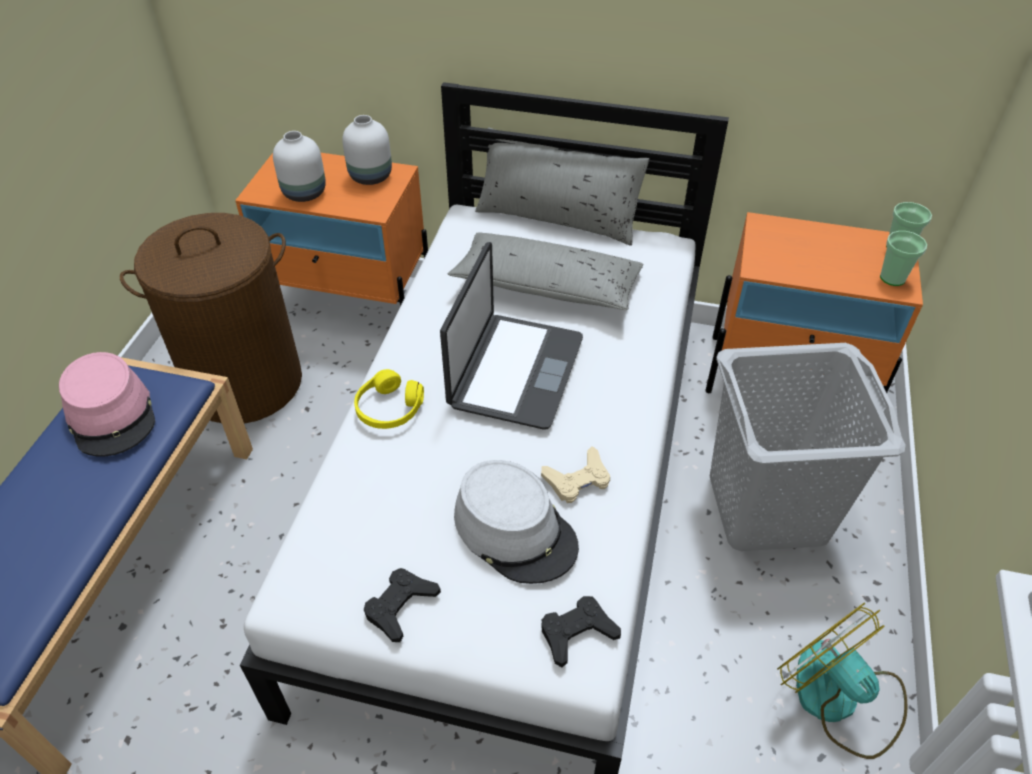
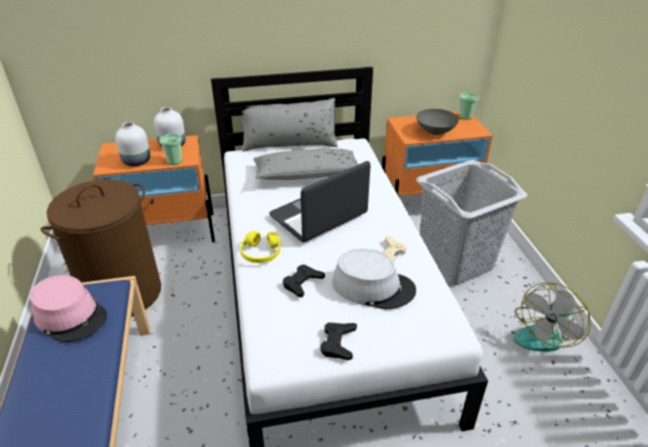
camera: 25 degrees left, 10 degrees down
(514, 371) = (319, 216): laptop -> laptop turned 120 degrees counterclockwise
(577, 633) = (439, 320): black game controller -> black game controller (302, 283)
(814, 265) = (434, 131): none -> grey bowl
(839, 699) = (543, 333): fan -> fan turned 75 degrees counterclockwise
(892, 278) = (472, 128): cup -> cup (174, 161)

